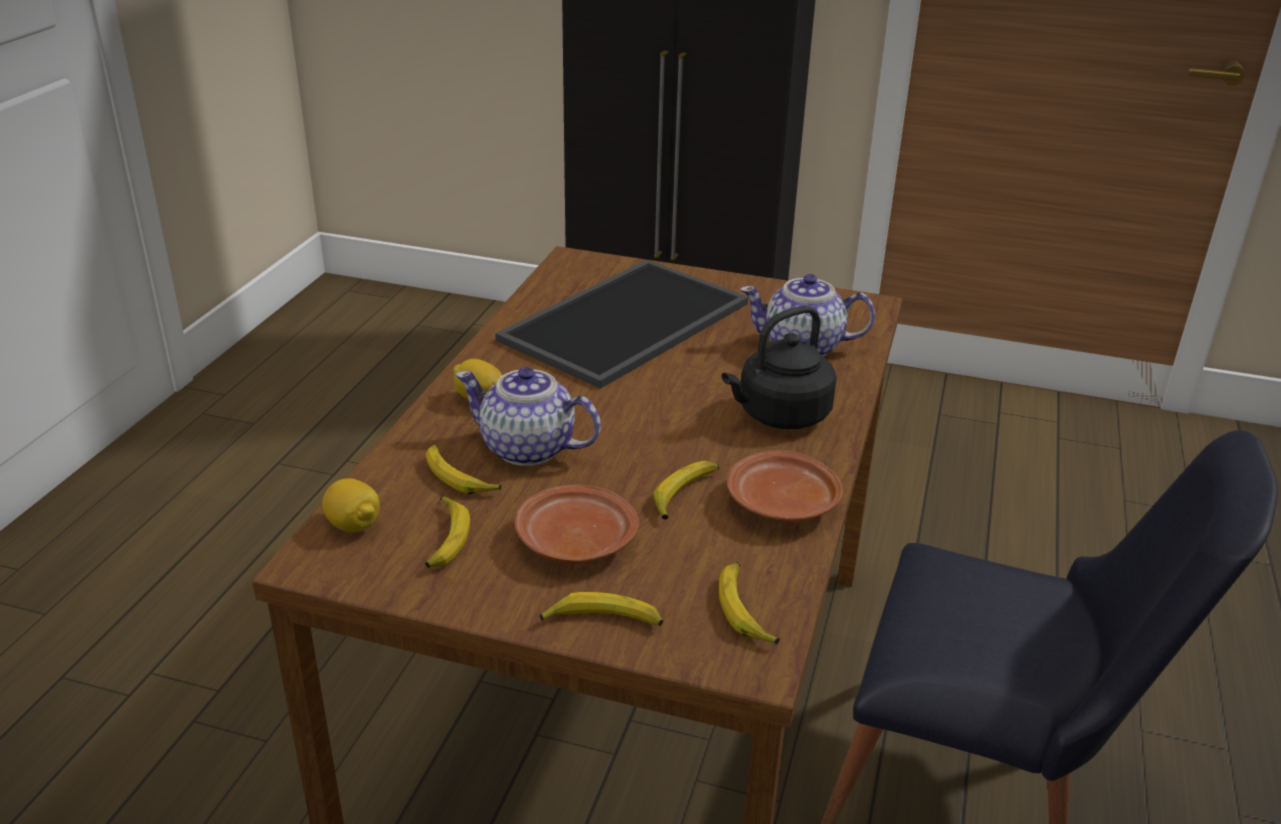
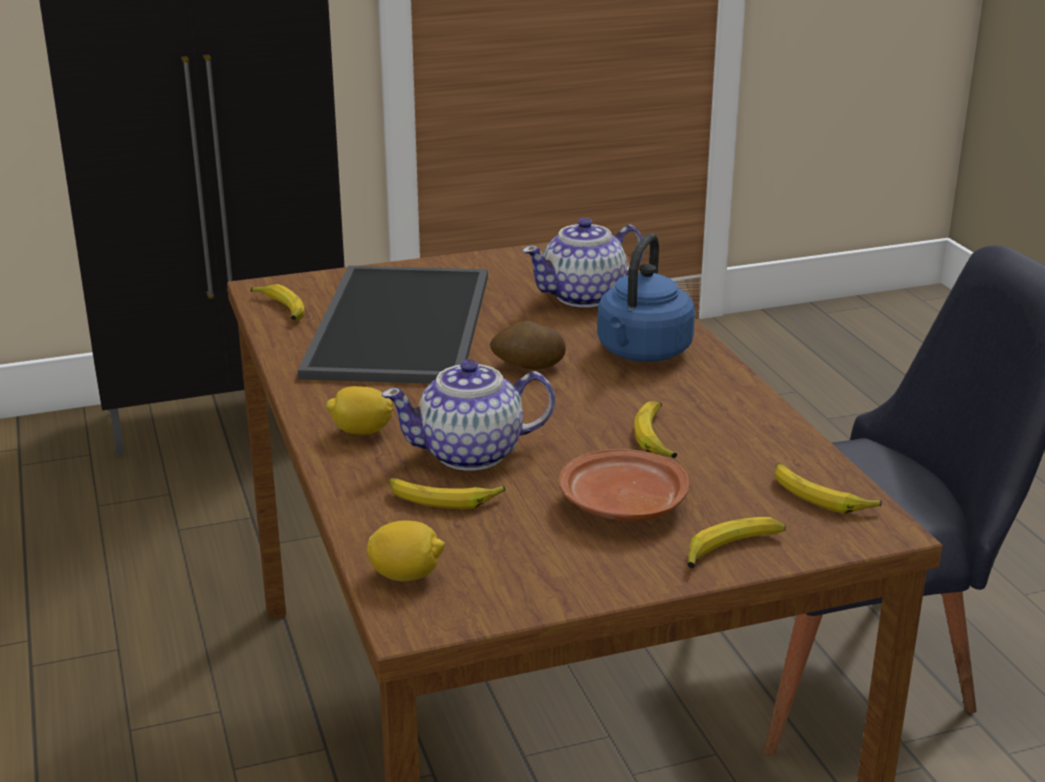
camera: 35 degrees left, 5 degrees down
(445, 539) = (510, 550): banana -> banana (280, 309)
(671, 392) = (528, 366): none -> potato
(779, 415) = (642, 353): black kettle -> blue kettle
(782, 504) = (739, 415): brown plate -> none

